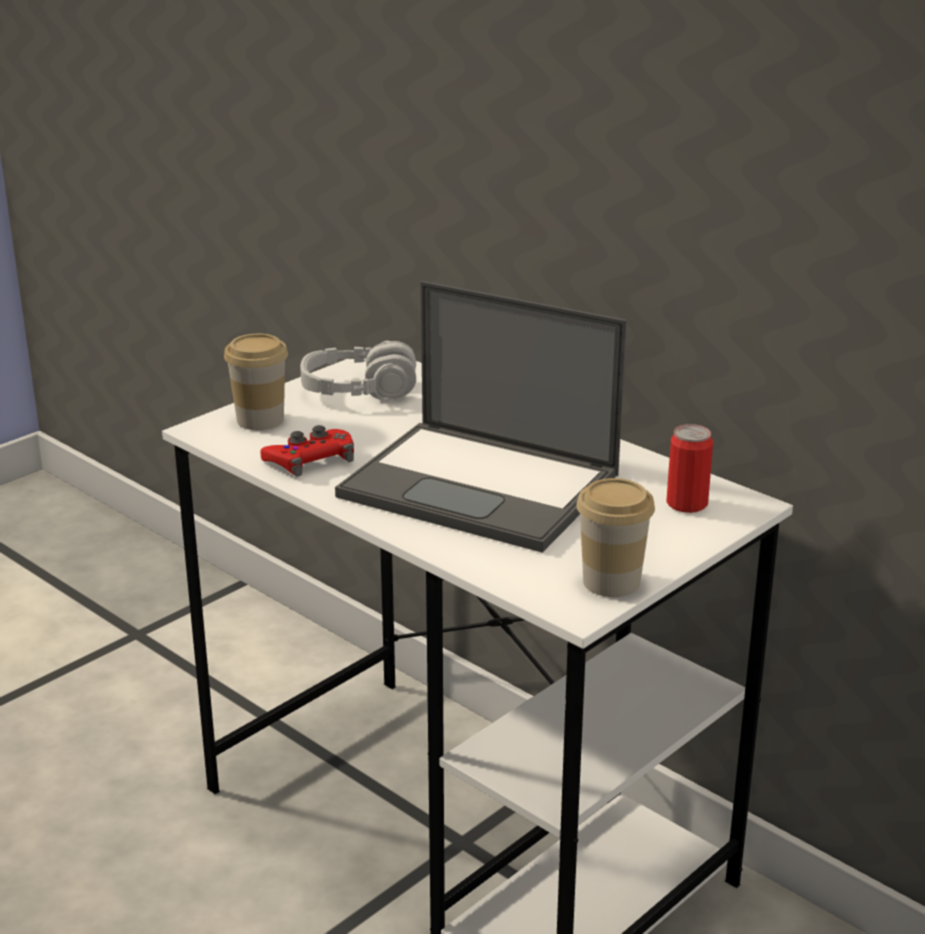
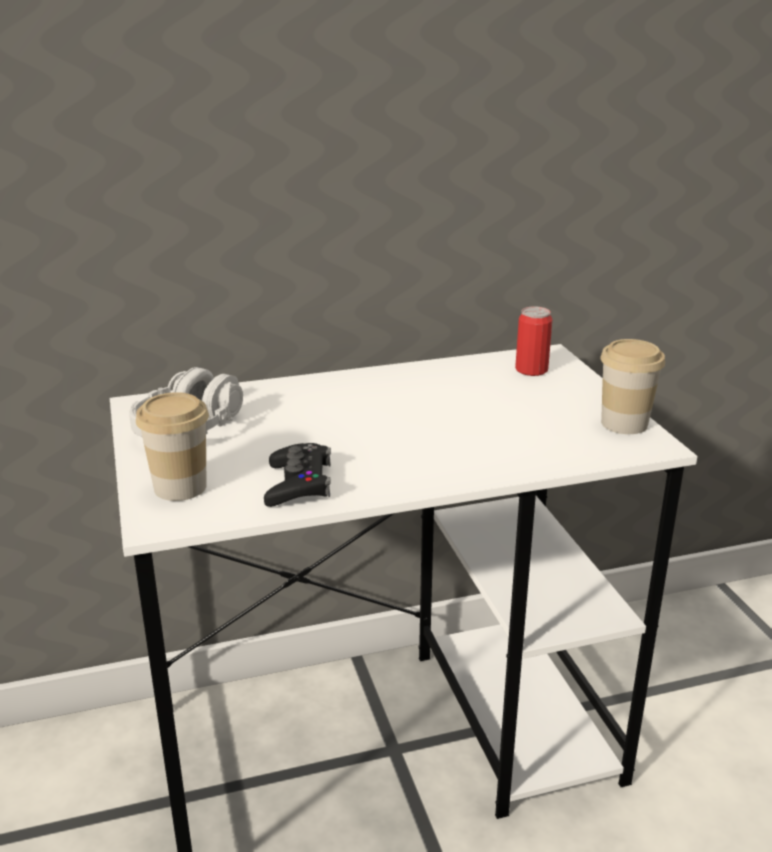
camera: 60 degrees left, 0 degrees up
(310, 460) = (299, 484): red game controller -> black game controller
(483, 486) = (432, 426): laptop -> none

